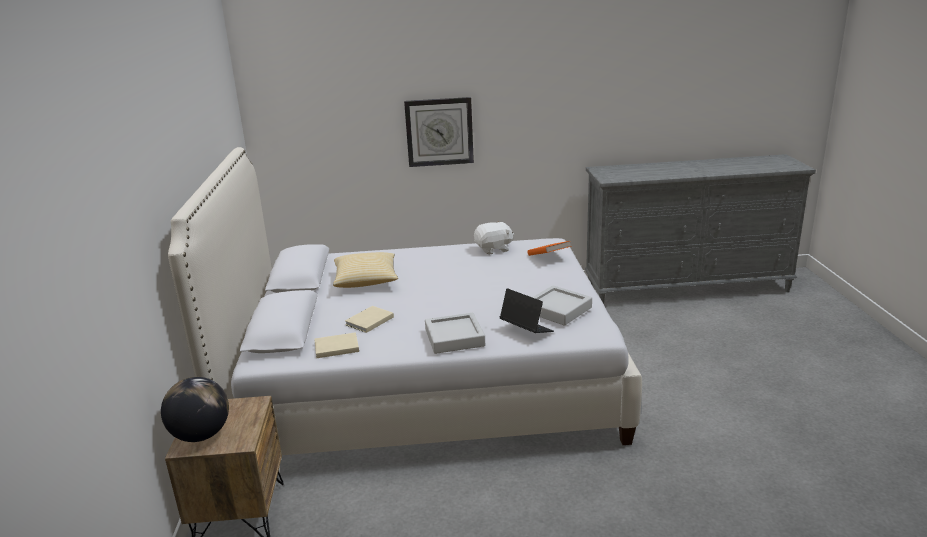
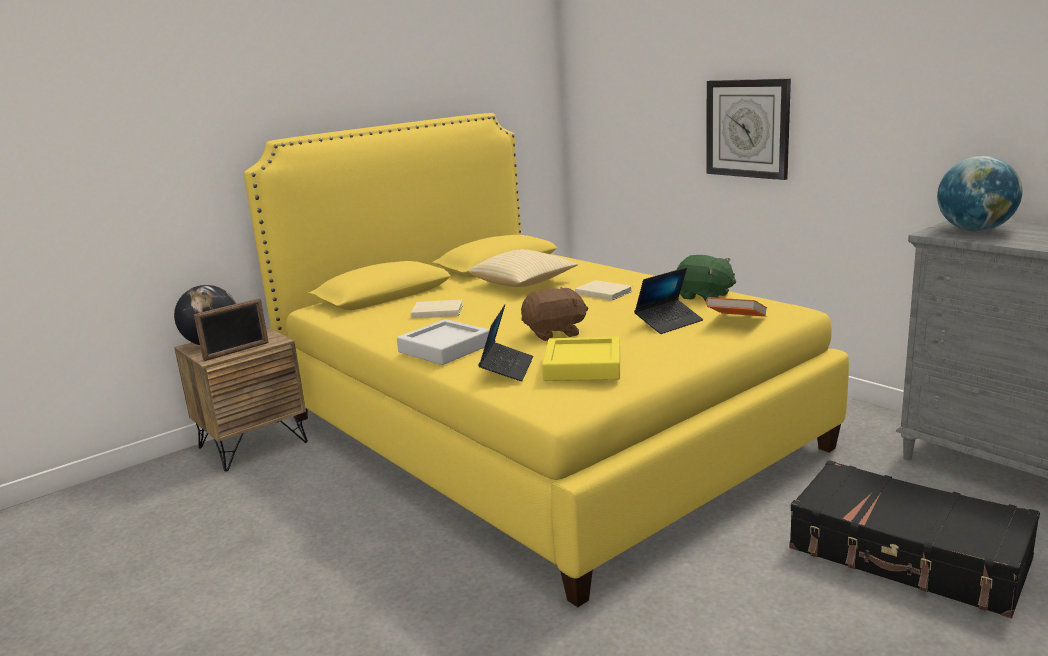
camera: 55 degrees right, 5 degrees down
(248, 427) = (236, 351): none -> picture frame
(335, 347) = (368, 319): beige book -> beige book (603, 292)
(425, 383) = (538, 432): white bed -> yellow bed
(487, 301) = (554, 333): none -> brown plush toy
(494, 249) = (704, 296): white plush toy -> green plush toy
(521, 270) = (669, 323): none -> laptop
(558, 310) = (583, 366): grey tray -> yellow tray
(616, 174) = (975, 230): none -> globe
(675, 344) = (908, 555): none -> black suitcase

